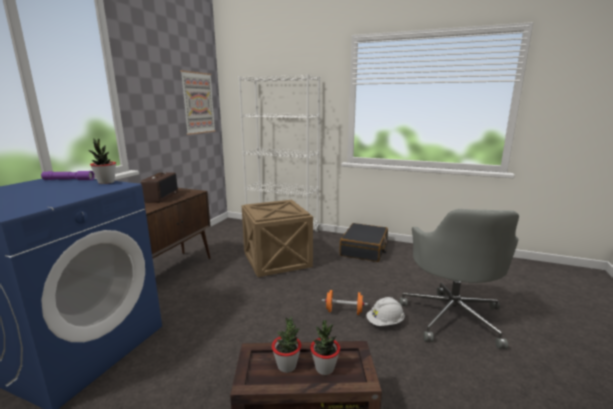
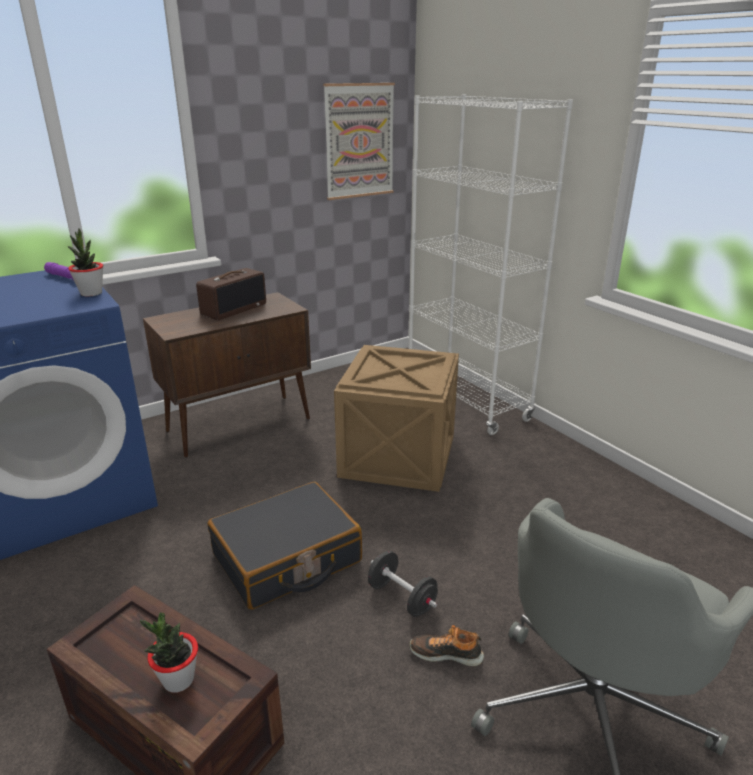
camera: 35 degrees right, 10 degrees up
(287, 366) = (144, 648): potted plant -> none
(344, 311) = (402, 598): orange dumbbell -> black dumbbell
(364, 249) = (578, 491): black suitcase -> black suitcase (287, 559)
(385, 322) = (446, 653): white hard hat -> shoe

